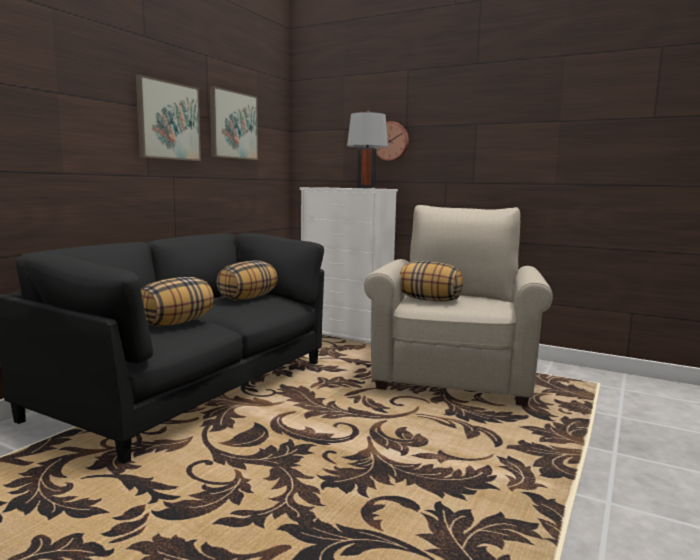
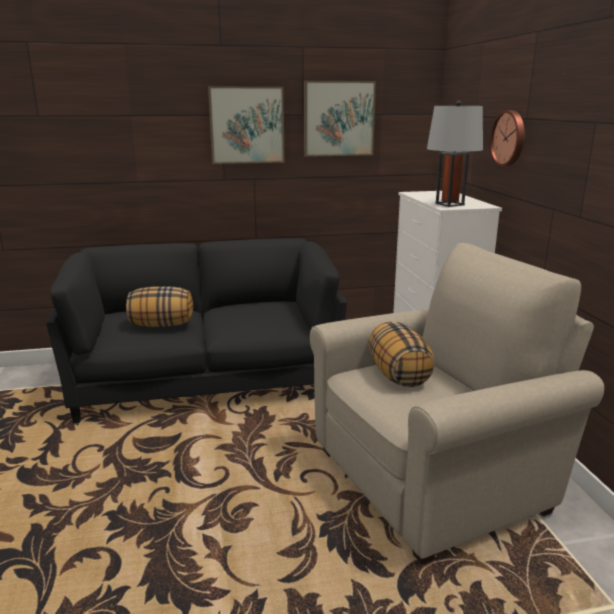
camera: 50 degrees right, 10 degrees up
(248, 298) = (271, 312): pillow -> none

